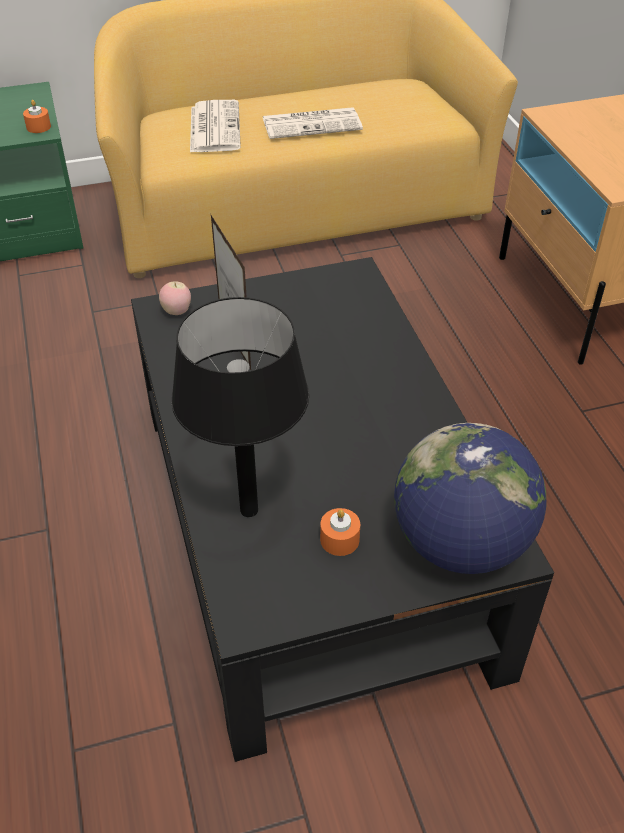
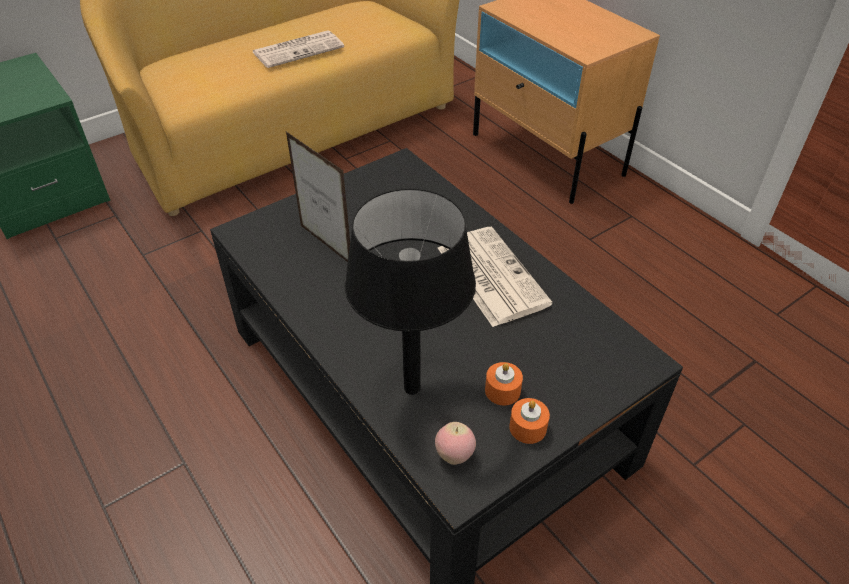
camera: 20 degrees left, 0 degrees up
(38, 127) = (45, 94): orange candle -> orange candle (527, 427)
(177, 312) = (259, 230): apple -> apple (454, 455)
(214, 127) = (212, 67): newspaper -> newspaper (490, 275)
(460, 543) = (601, 365): globe -> none

